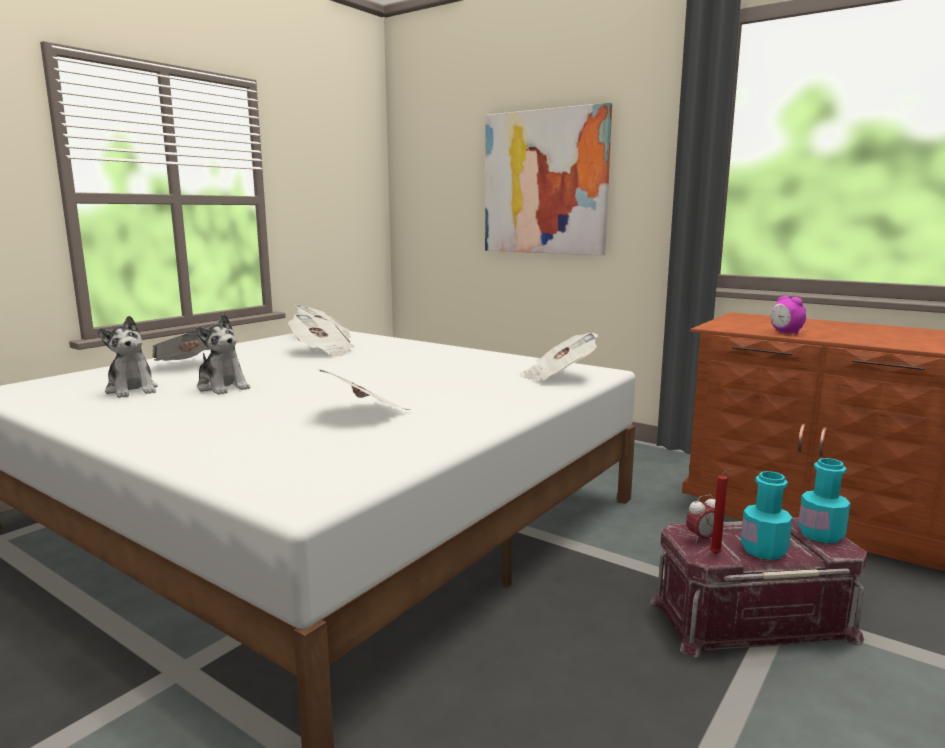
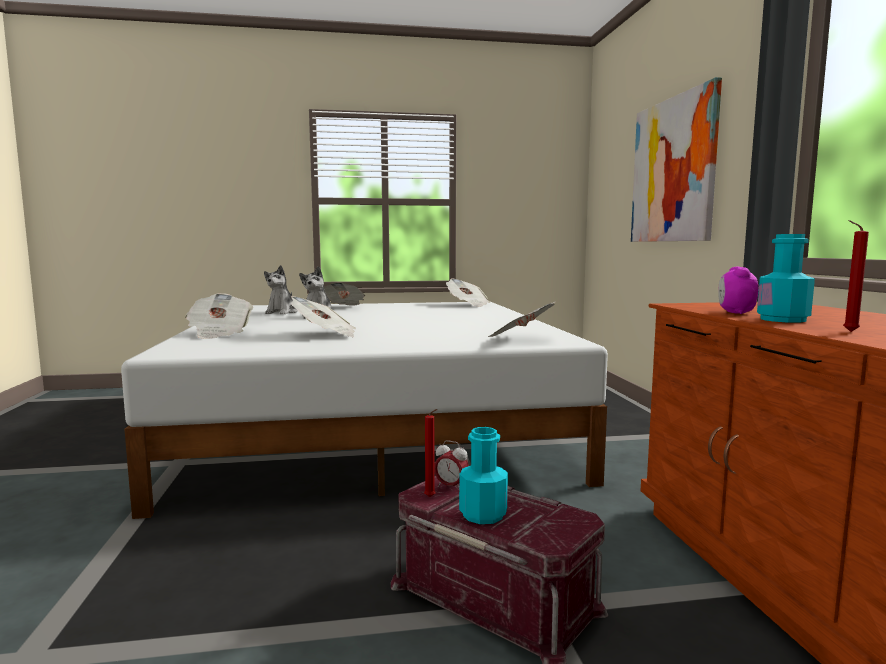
camera: 45 degrees right, 5 degrees down
(322, 352) = (431, 310): newspaper -> newspaper (219, 333)
(821, 534) = (563, 526): turquoise bottle -> turquoise bottle (782, 320)
(905, 343) = (848, 331): none -> red candle

